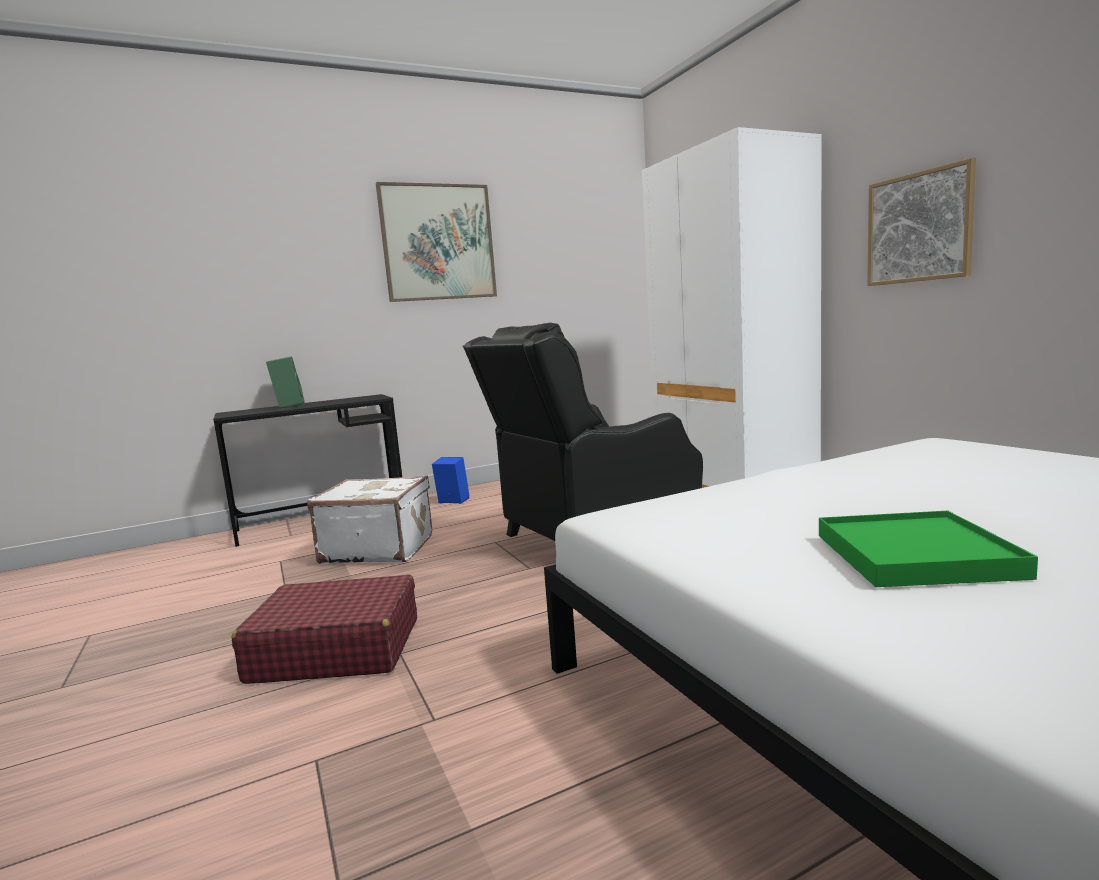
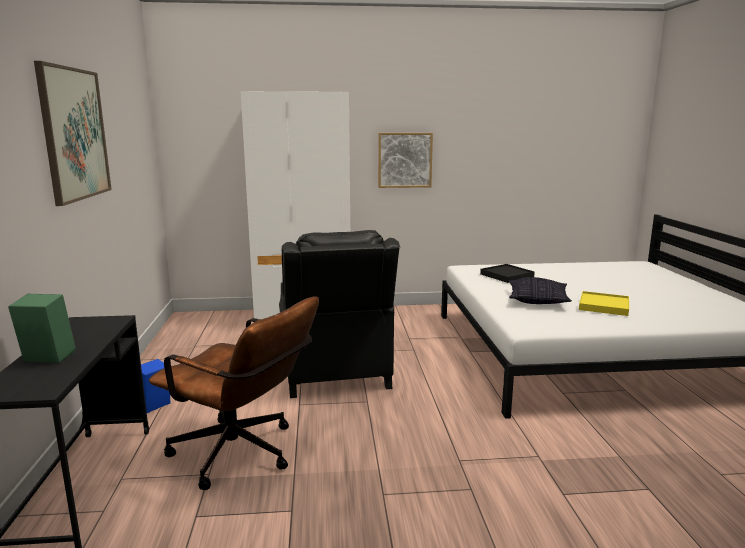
camera: 70 degrees left, 5 degrees up
(335, 650) = (437, 484): red suitcase -> none
(378, 549) = (242, 455): white suitcase -> brown office chair
(822, 504) = (537, 301): none -> pillow
(915, 555) = (604, 306): green tray -> yellow tray
(959, 464) = (506, 275): none -> black tray

